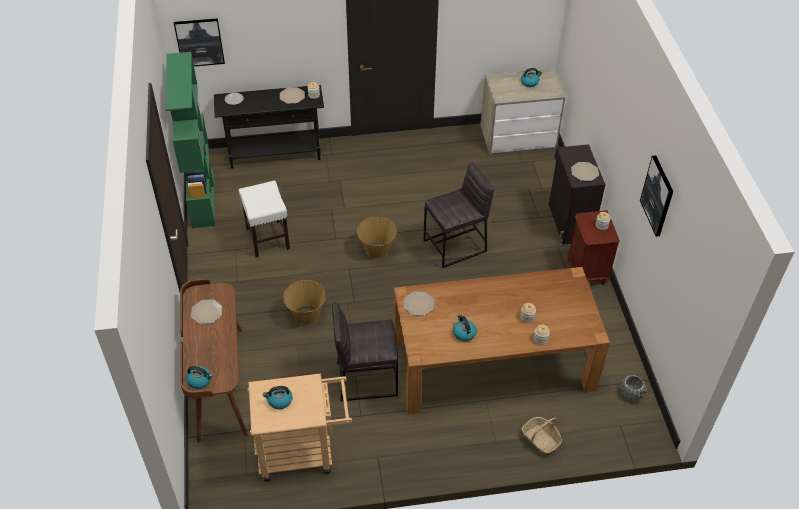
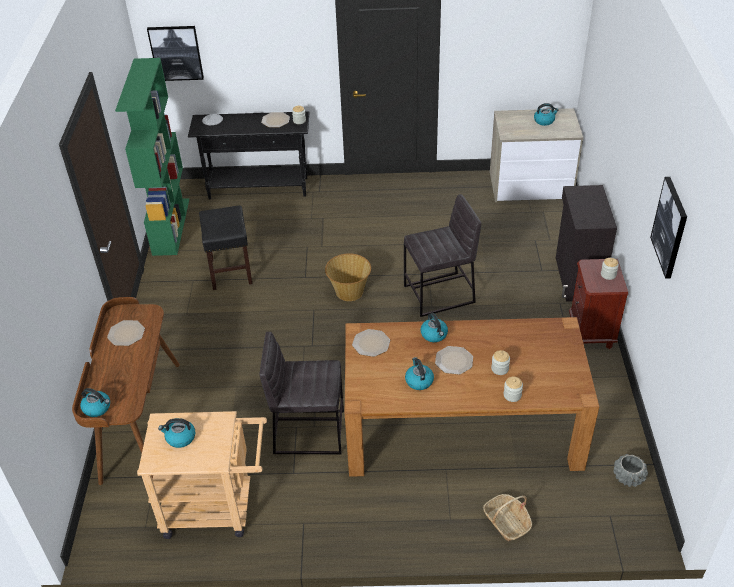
camera: 10 degrees right, 5 degrees down
(267, 238) = (230, 271): white stool -> black stool
(306, 315) = (255, 355): basket -> none
(469, 292) = (434, 335): none -> kettle
(584, 172) = (593, 213): plate -> plate (453, 360)

